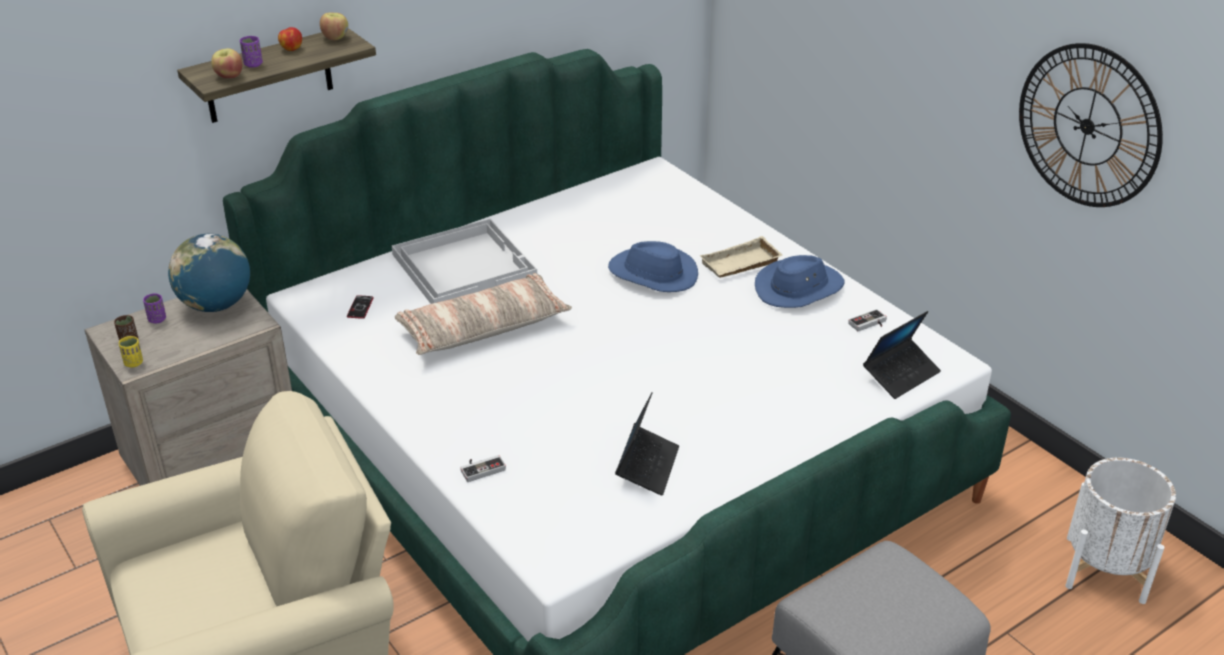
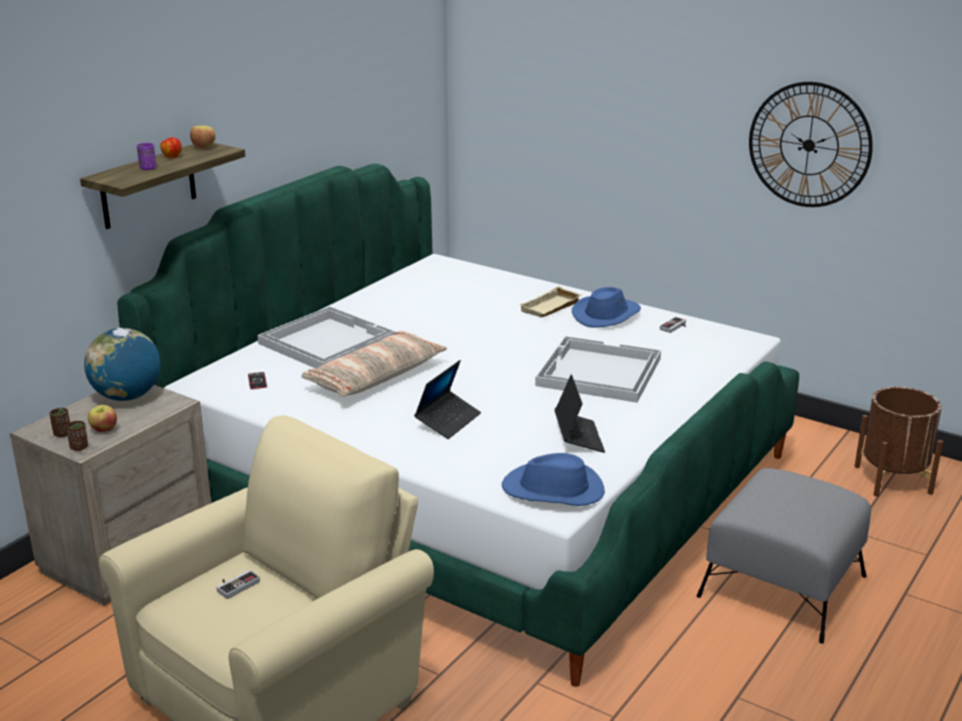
camera: 20 degrees left, 10 degrees down
(134, 363) = (79, 447): yellow cup -> brown cup
(157, 319) = (78, 415): purple cup -> none
(229, 76) = (134, 176): apple -> apple (104, 430)
(481, 468) = (446, 463): game controller -> game controller (236, 585)
(652, 274) = (487, 323): blue hat -> blue hat (553, 490)
(731, 374) = (597, 372): none -> white tray
(901, 374) = (721, 352): laptop -> laptop (448, 421)
(1105, 569) = (893, 479): white planter -> brown planter

